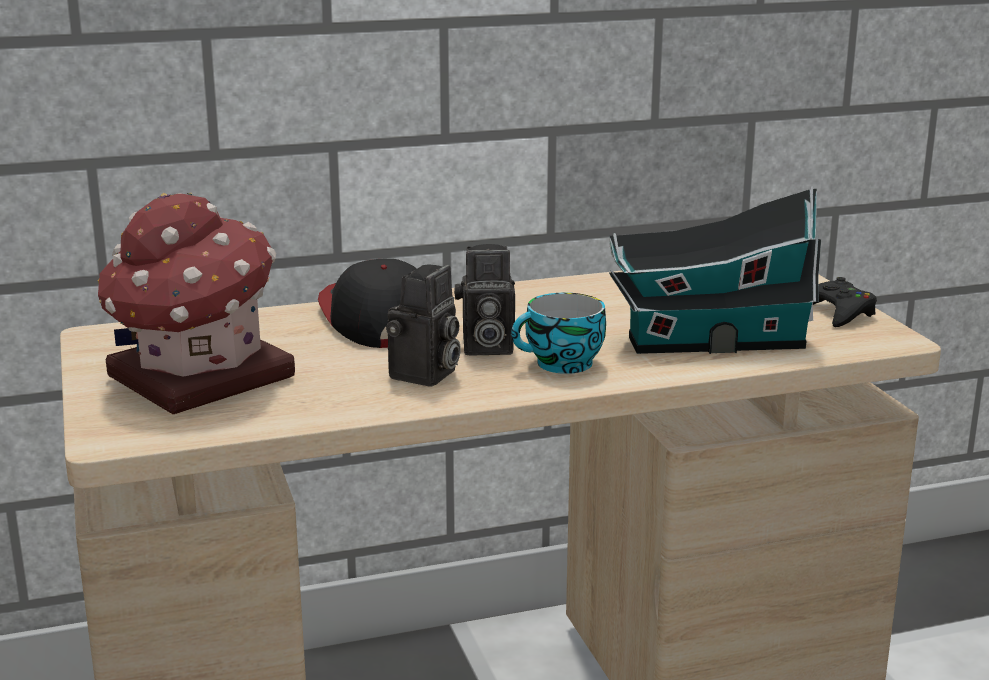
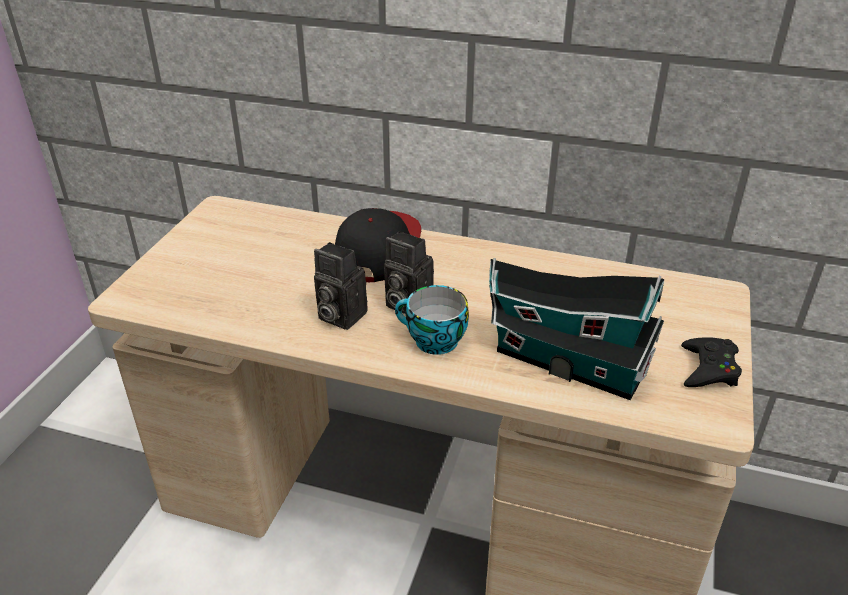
camera: 35 degrees right, 15 degrees up
(197, 379) = (219, 266): toy house -> none
(425, 376) = (338, 316): camera -> camera turned 60 degrees clockwise

